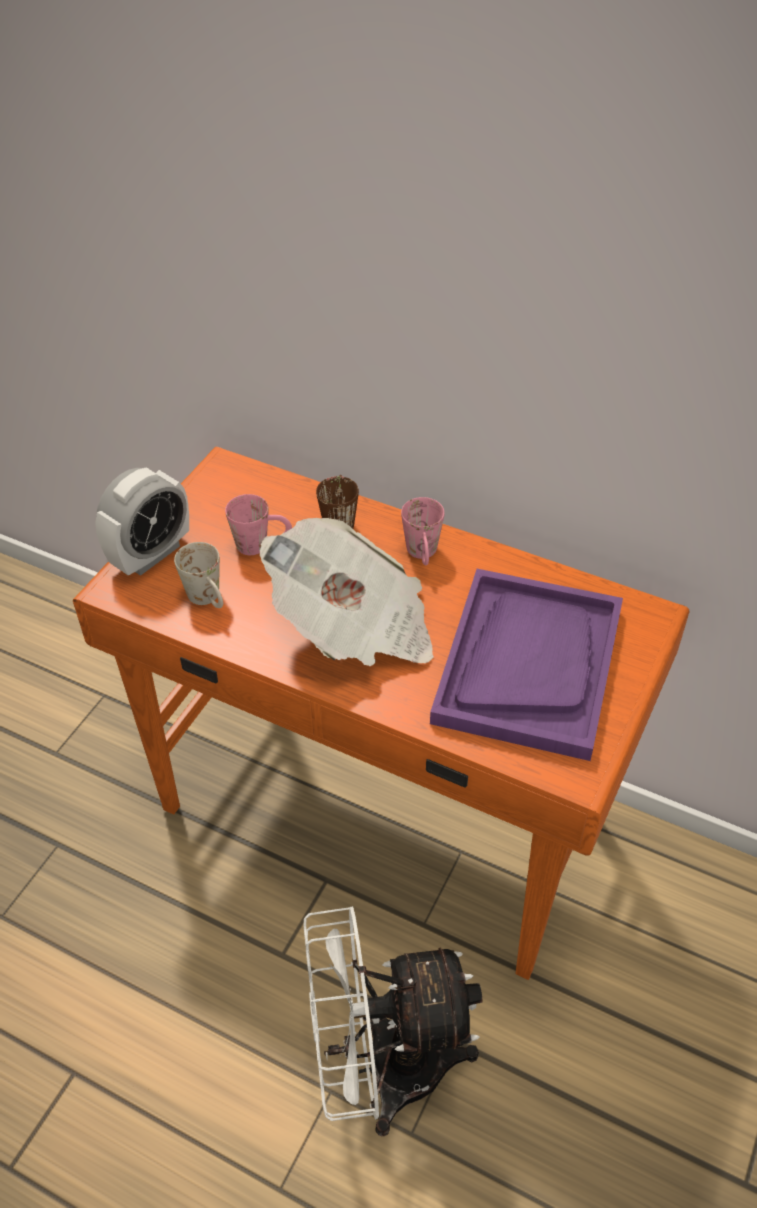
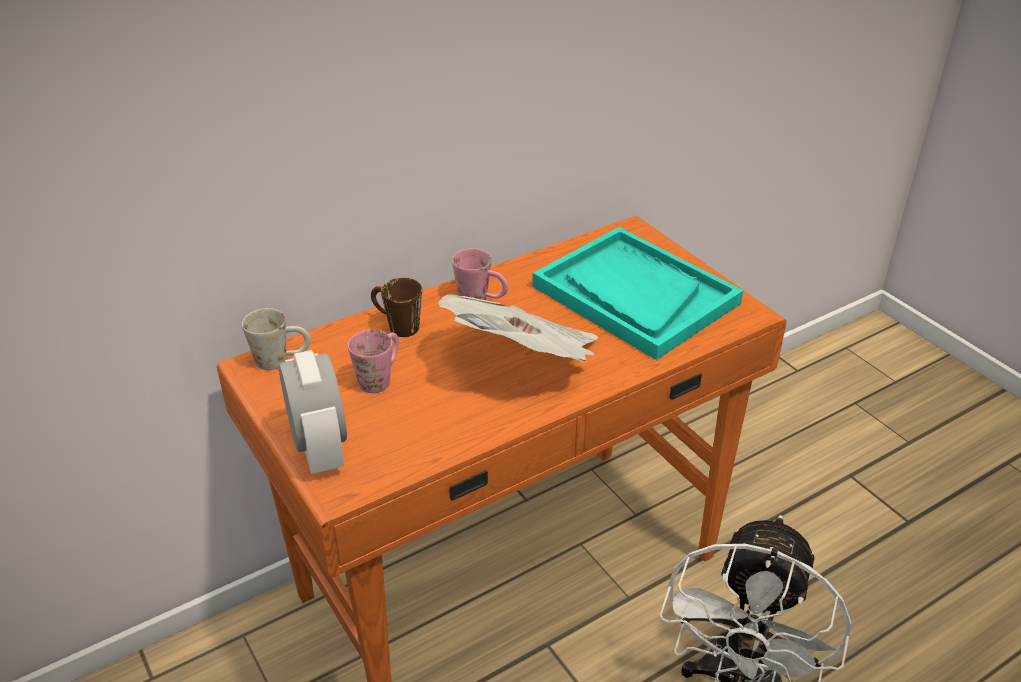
camera: 60 degrees left, 10 degrees down
(209, 600) = (417, 431): white mug -> white mug (282, 360)
(528, 664) = (634, 295): purple tray -> turquoise tray

